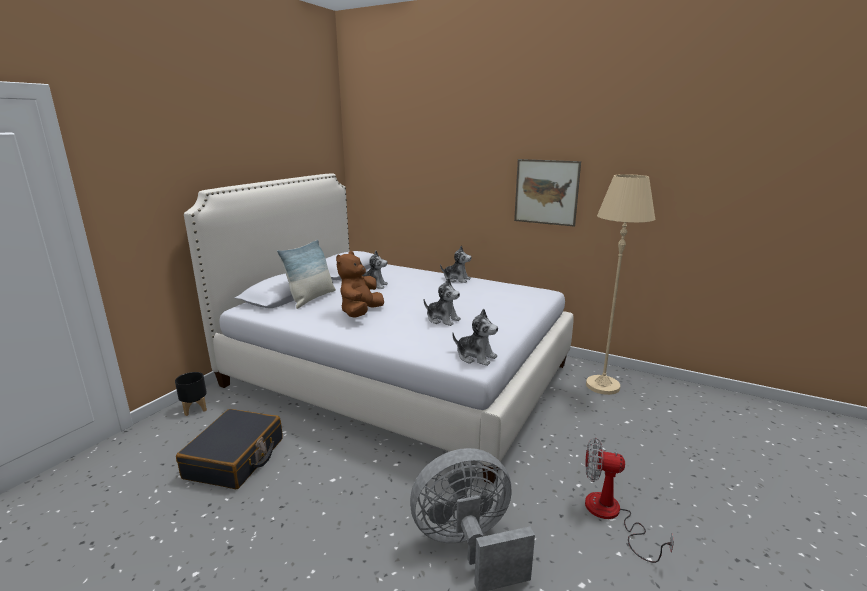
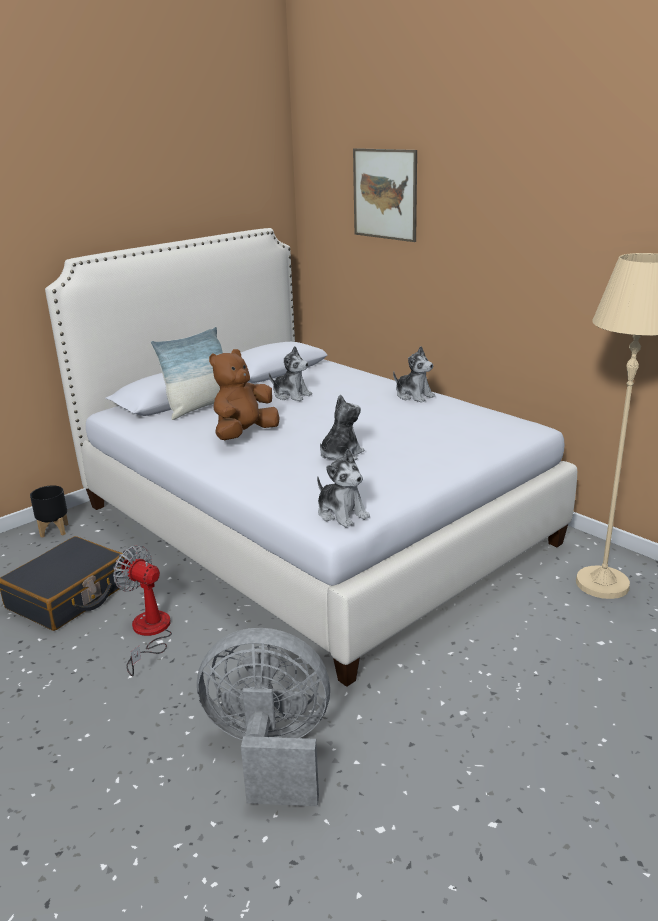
camera: 20 degrees right, 5 degrees up
(442, 319) = (340, 455): plush toy -> plush toy turned 105 degrees counterclockwise
(546, 192) = (554, 271): picture -> picture (385, 194)
(611, 515) = (480, 760): fan -> fan (149, 633)

